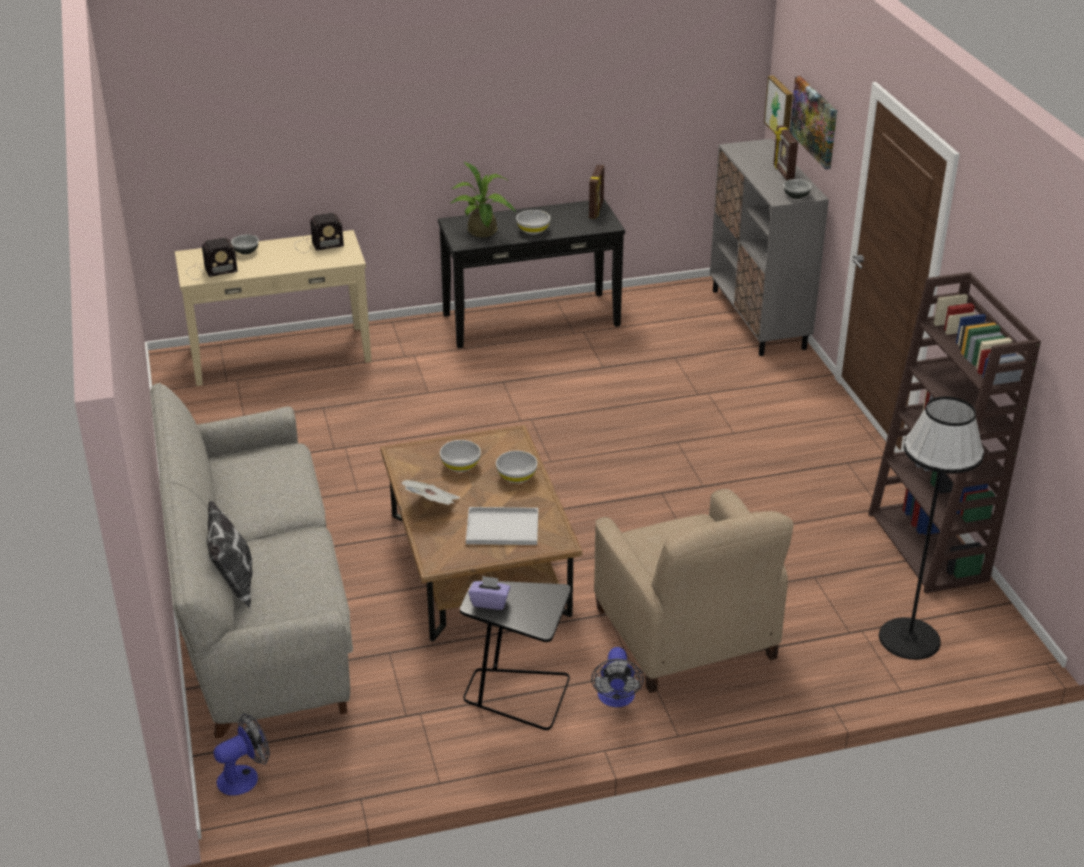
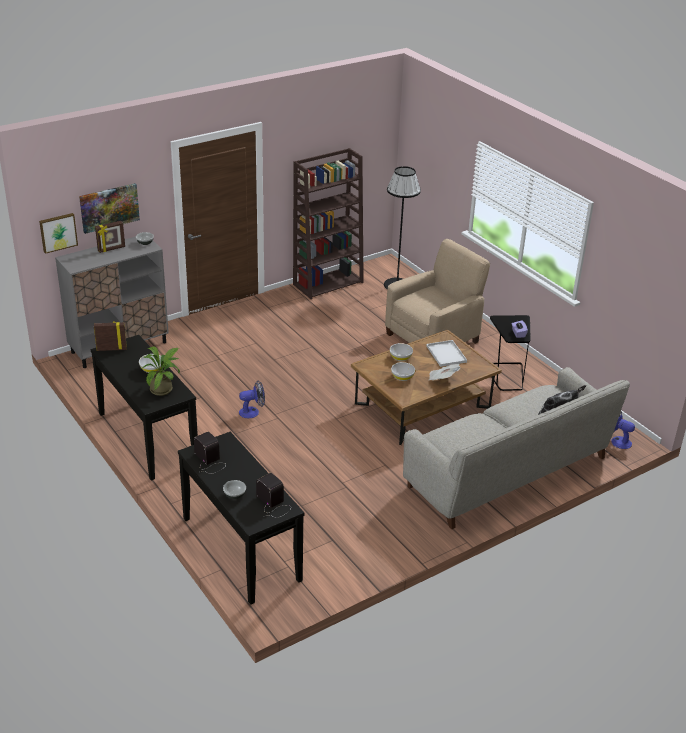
camera: 110 degrees left, 0 degrees up
(280, 355) = (240, 549): beige console table -> black console table
(616, 699) = (488, 350): fan -> fan (252, 412)

